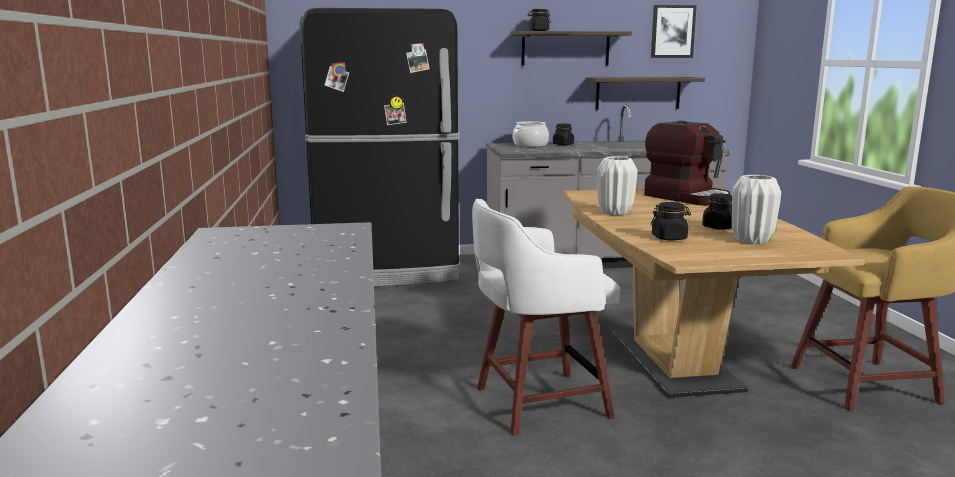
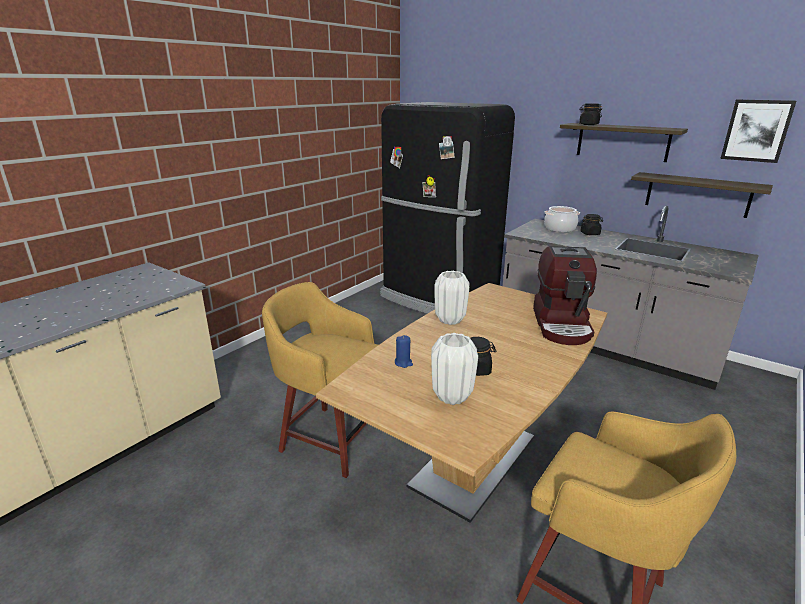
camera: 45 degrees right, 10 degrees up
(537, 403) = (331, 438): white stool -> yellow stool
(669, 238) = (403, 363): black jar -> blue candle

